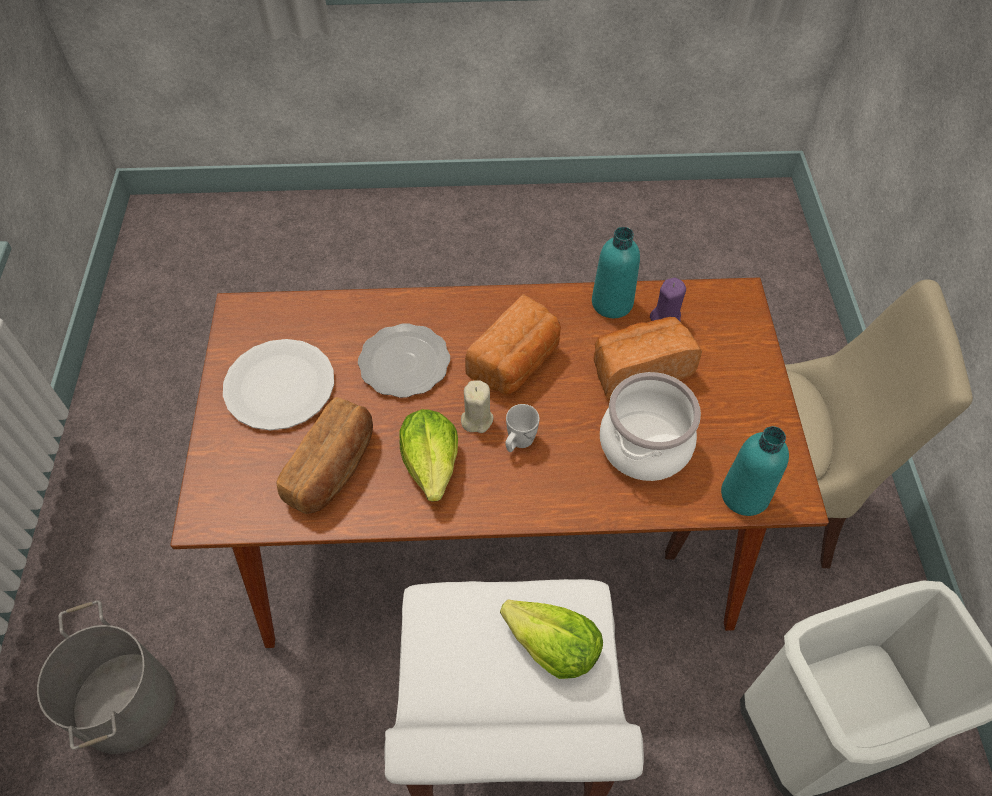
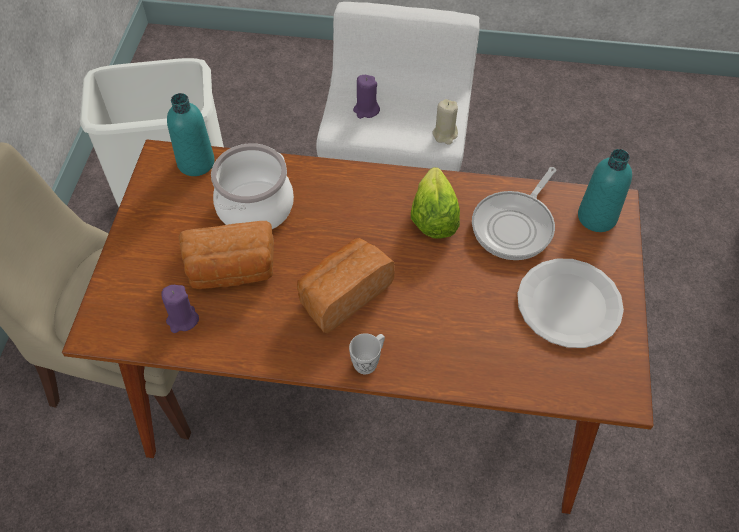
camera: 170 degrees left, 0 degrees up
(128, 703) = (667, 289): grey bucket -> none
(333, 468) = (515, 226): bread -> frying pan
(405, 363) = (448, 309): plate -> none
(476, 419) = (390, 248): beige candle -> beige candle (445, 134)
(518, 442) = (358, 224): white mug -> white mug (369, 361)
(551, 647) = (366, 110): lettuce -> purple candle
(612, 303) = (228, 344): turquoise bottle -> turquoise bottle (597, 217)

